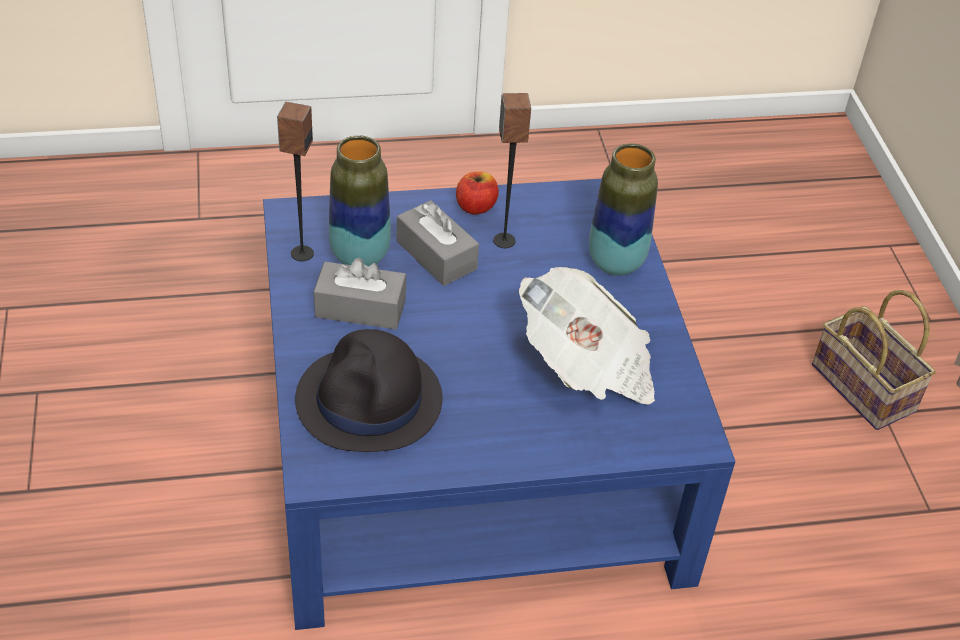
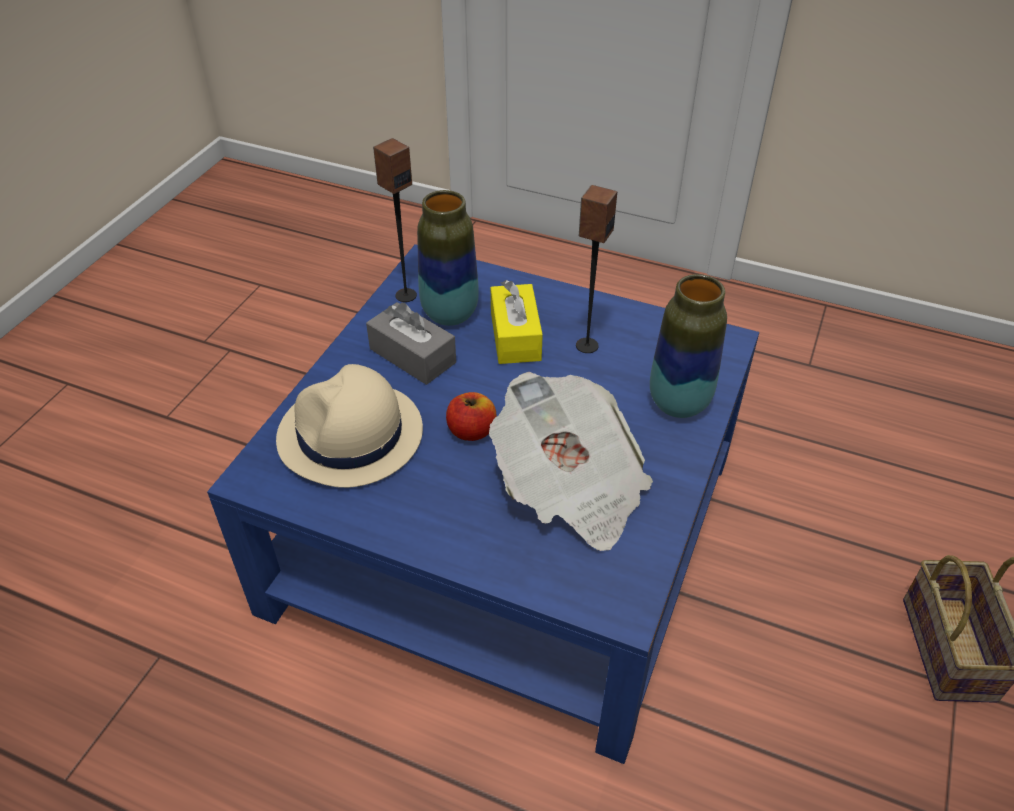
camera: 35 degrees right, 0 degrees up
(369, 401) = (350, 436): black hat -> beige hat
(436, 255) = (515, 336): grey tissue box -> yellow tissue box
(475, 207) = (585, 308): apple -> apple (471, 431)

